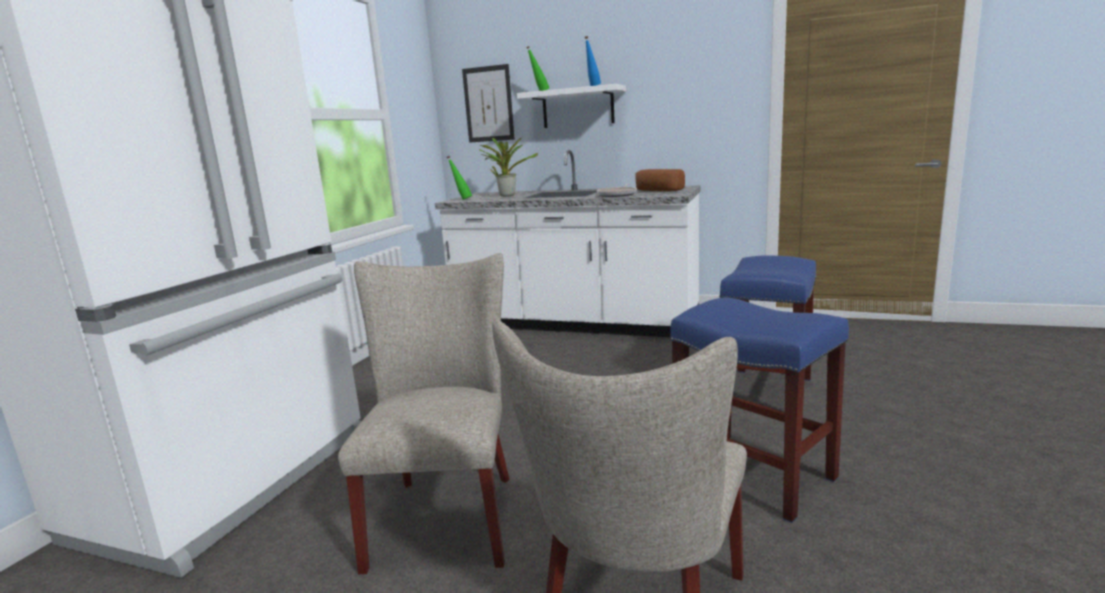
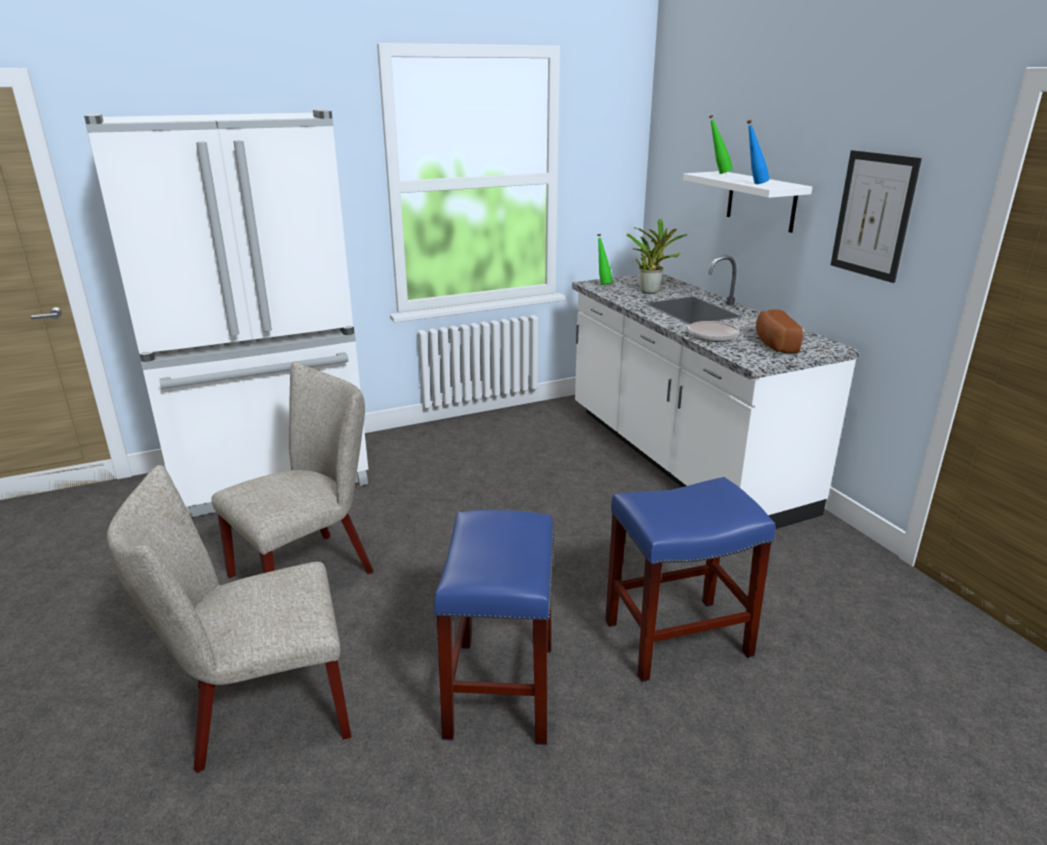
camera: 45 degrees right, 10 degrees up
(488, 104) = (686, 172): picture -> picture (873, 215)

